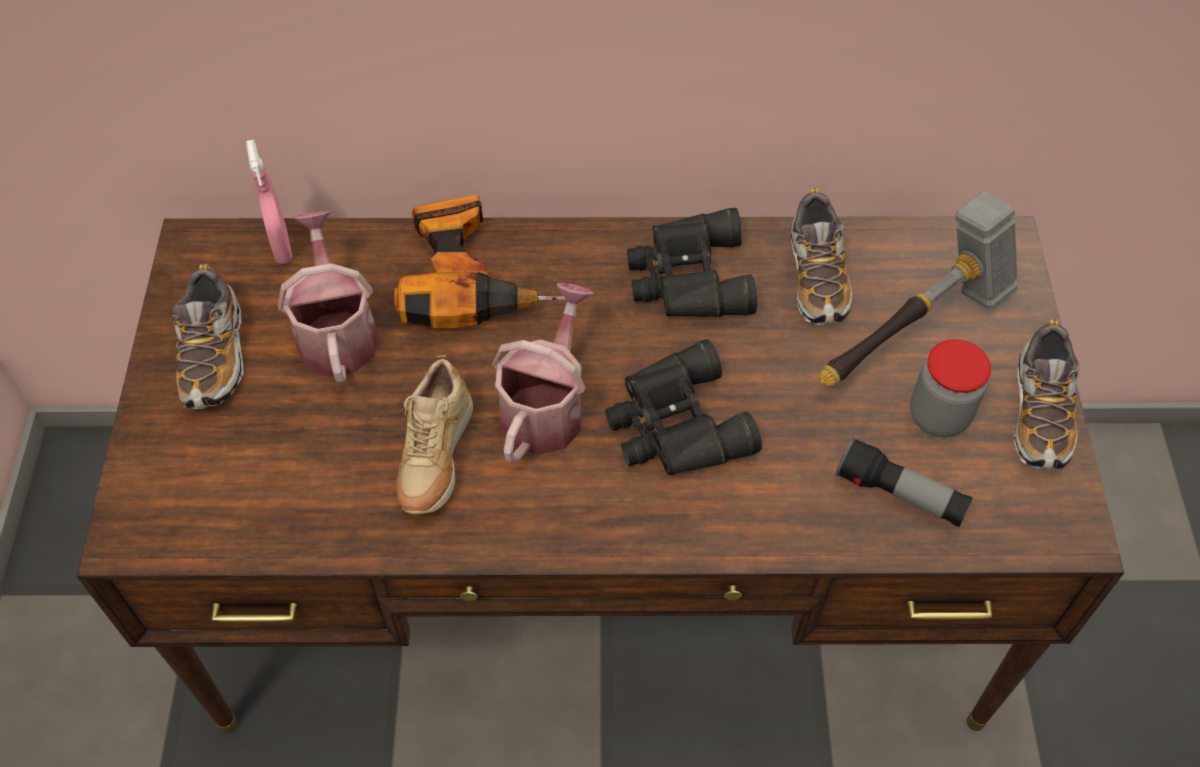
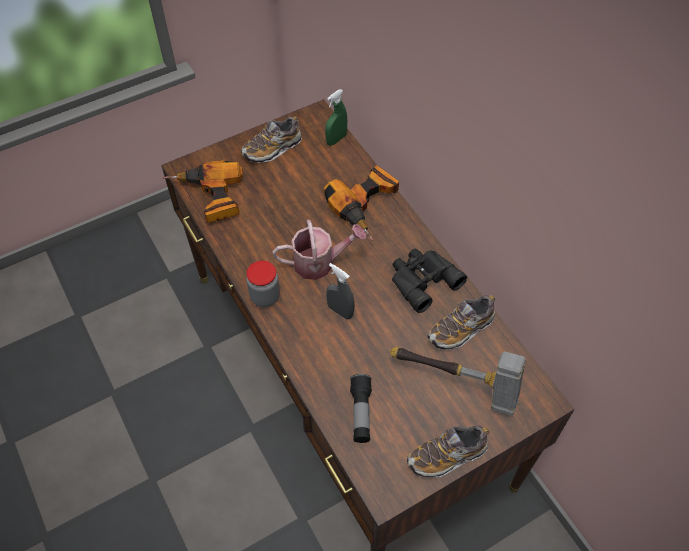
camera: 60 degrees right, 0 degrees up
(249, 520) = (210, 198): none -> power drill
(282, 246) = (336, 139): pink spray bottle -> green spray bottle
(336, 332) = (308, 178): watering can -> none
(435, 459) = (271, 239): beige shoe -> none
(674, 425) = (340, 311): black binoculars -> grey spray bottle
(938, 416) = (415, 412): jar -> jar (265, 297)

